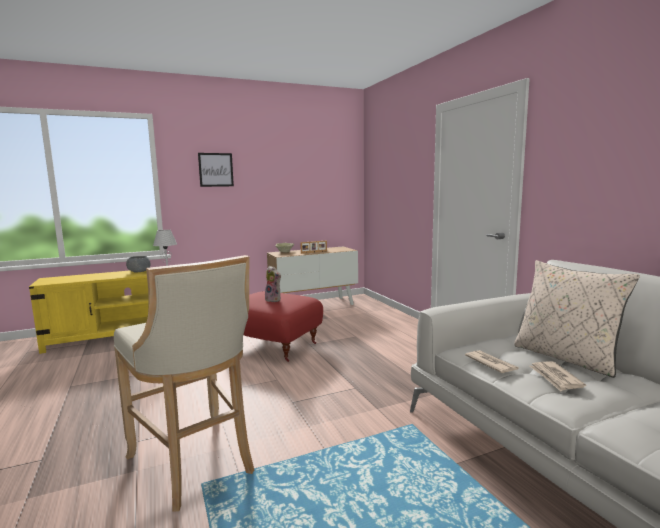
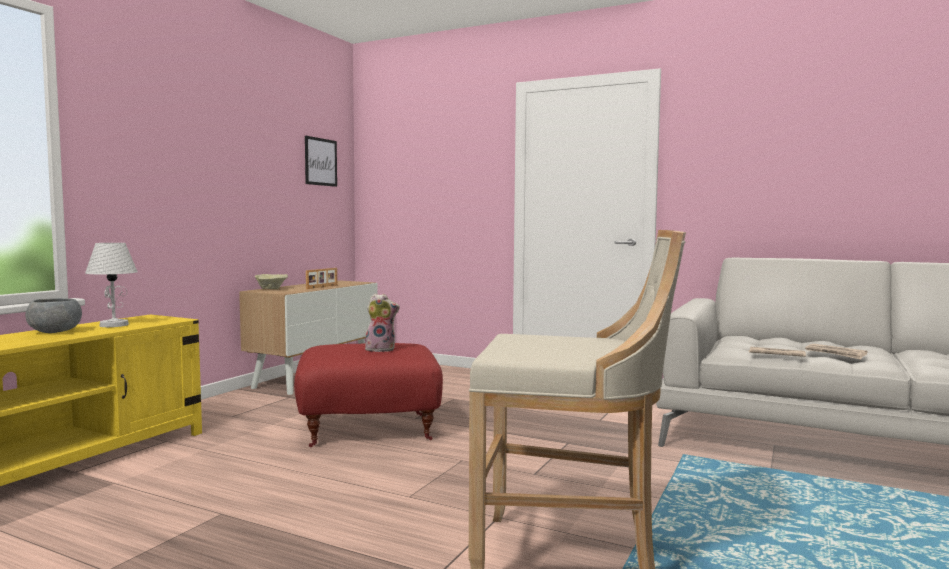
camera: 40 degrees left, 5 degrees down
(216, 169) = (162, 136): picture -> picture (320, 162)
(566, 357) = (800, 343): beige pillow -> none

